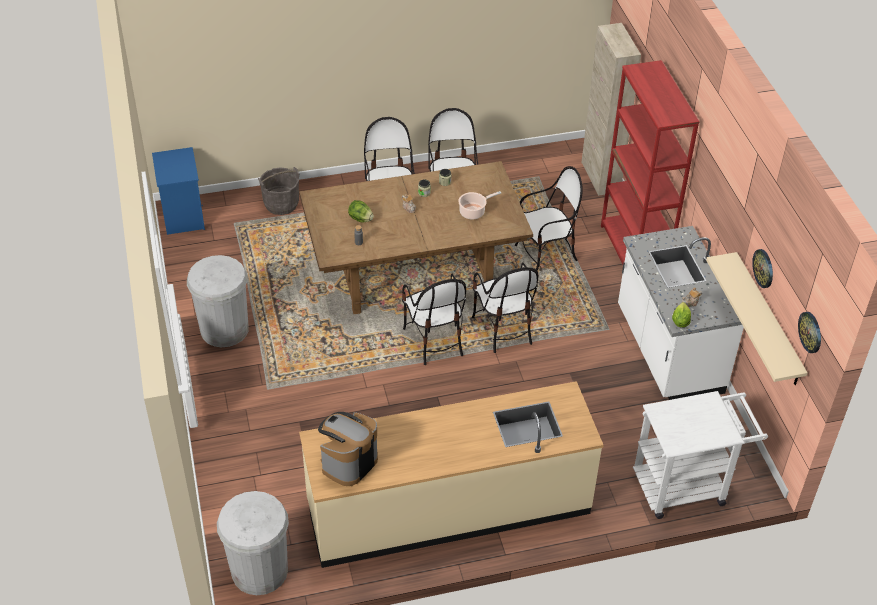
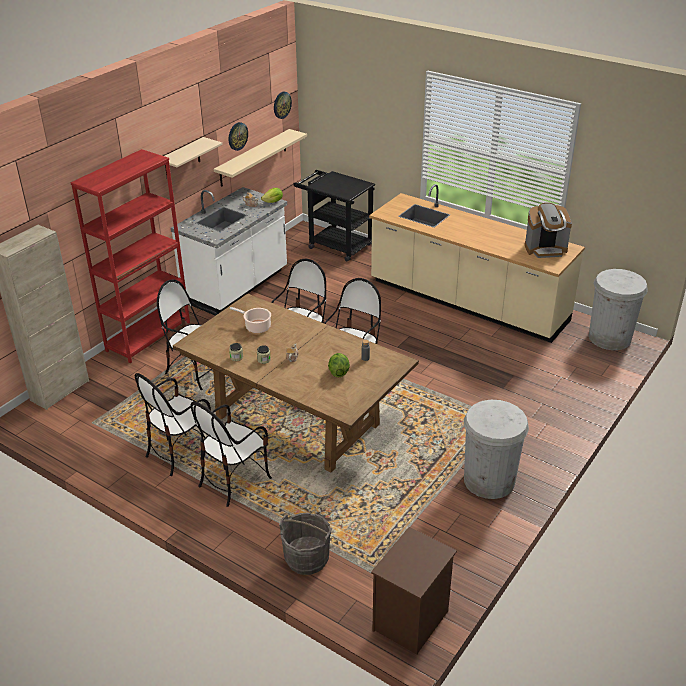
camera: 130 degrees left, 10 degrees down
(182, 216) = (411, 622): blue nightstand -> brown nightstand
(687, 485) = (335, 245): white cart -> black cart
(722, 191) = (182, 158): none -> beige shelf

